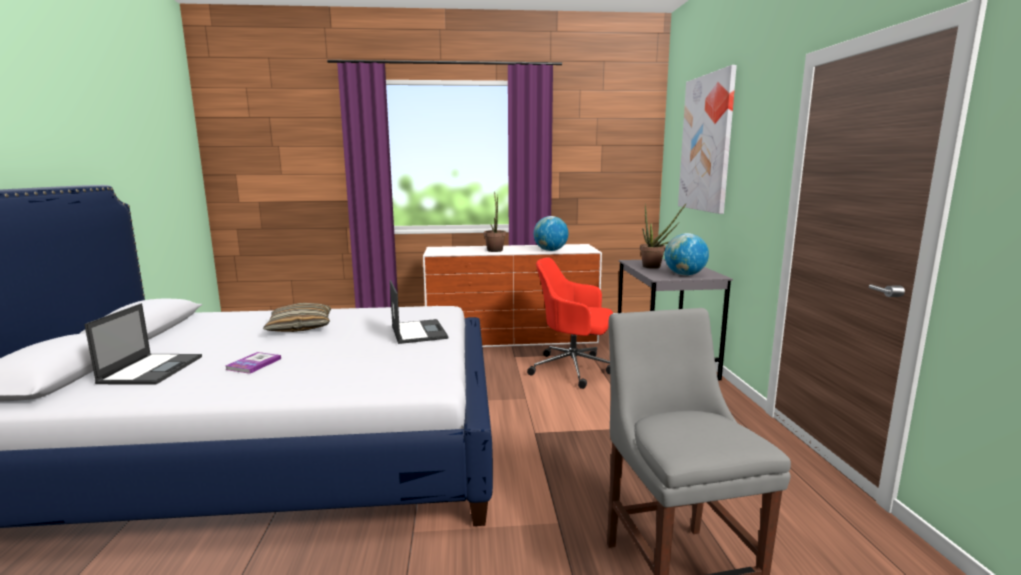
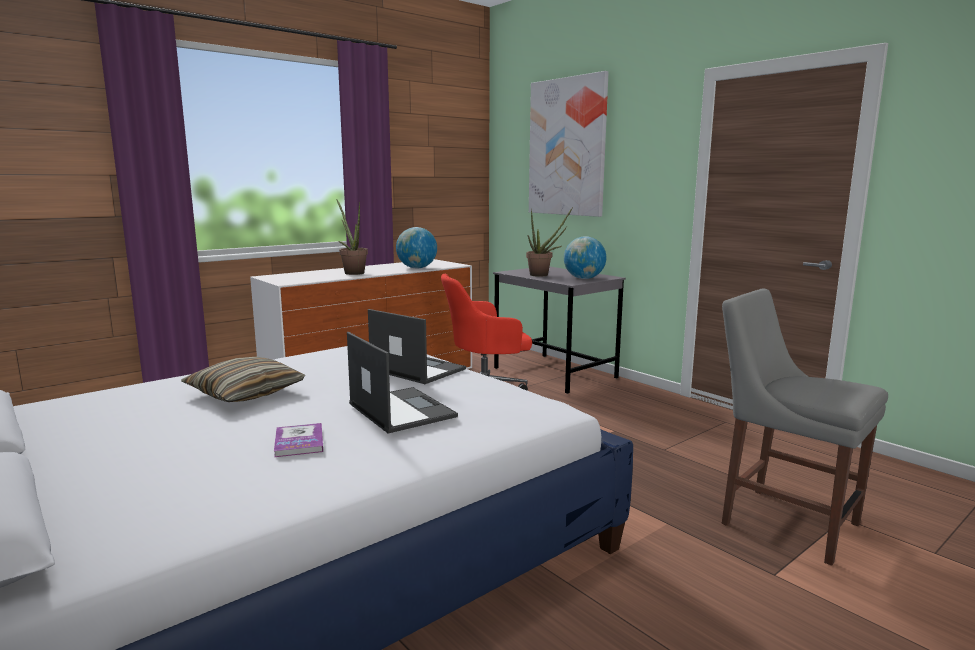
camera: 35 degrees left, 0 degrees up
(152, 369) = (143, 487): laptop -> laptop (400, 410)

